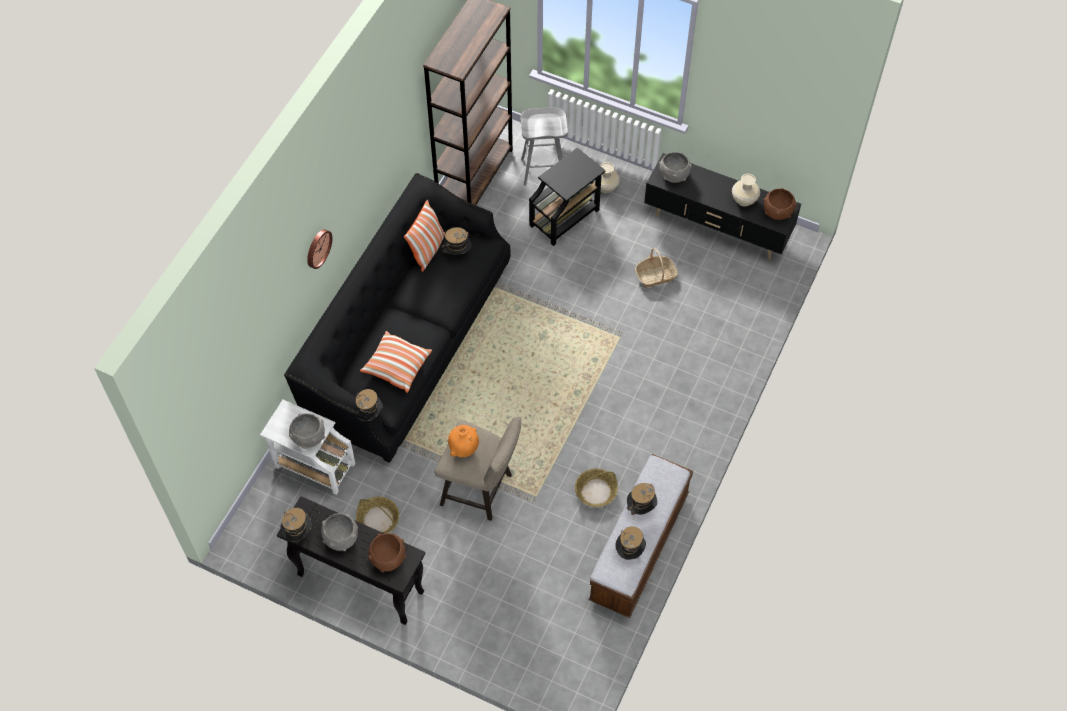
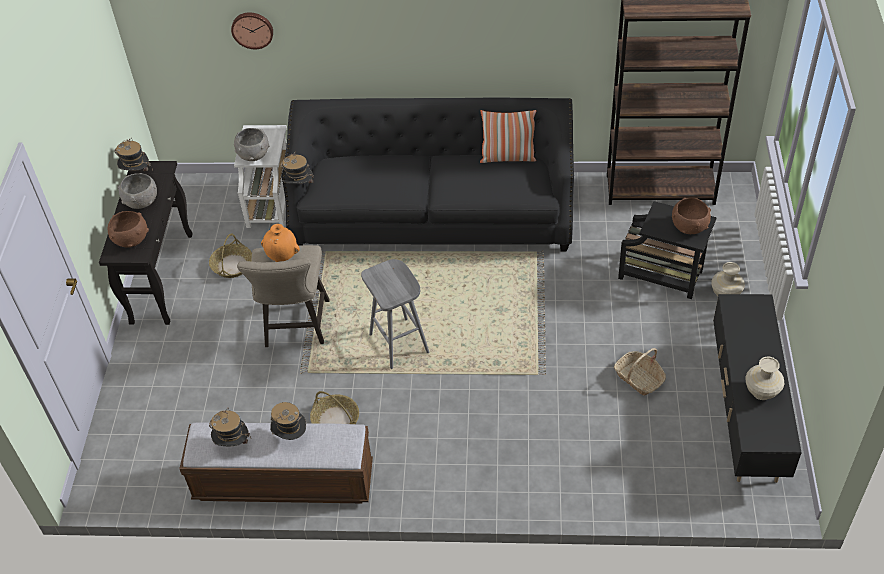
camera: 70 degrees right, 10 degrees down
(317, 248) = (384, 26): wall clock -> wall clock (252, 29)
(397, 366) = (361, 184): pillow -> none
(457, 253) = (517, 178): hat -> none
(543, 170) = (709, 237): grey stool -> grey stool (400, 344)
(673, 175) = (747, 314): grey bowl -> none
(777, 212) = (769, 431): brown bowl -> brown bowl (689, 227)

